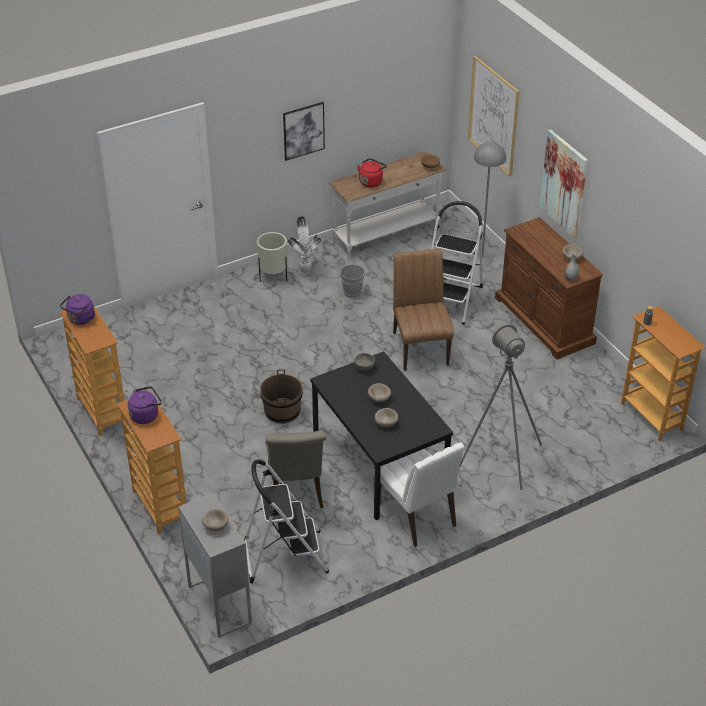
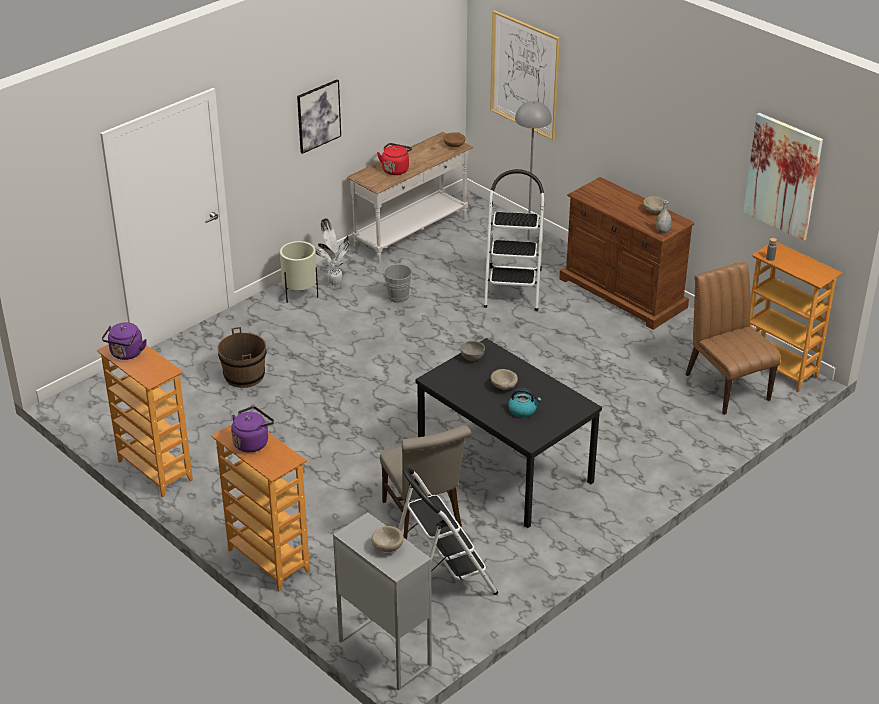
camera: 15 degrees left, 5 degrees down
(282, 411) = (370, 433): brown bucket -> brown bucket (244, 376)
(386, 423) = (523, 410): beige bowl -> kettle
(415, 515) = (569, 514): white chair -> none
(420, 349) = (500, 343): brown chair -> brown chair (727, 387)
(499, 457) = (635, 438): grey floor lamp -> none
(564, 183) = (630, 131): picture -> picture (782, 176)

